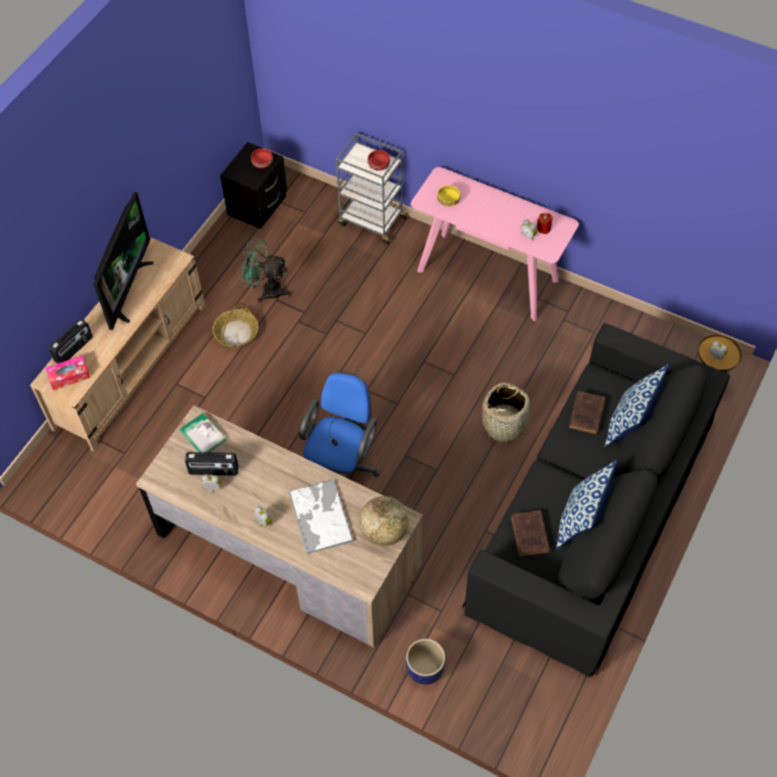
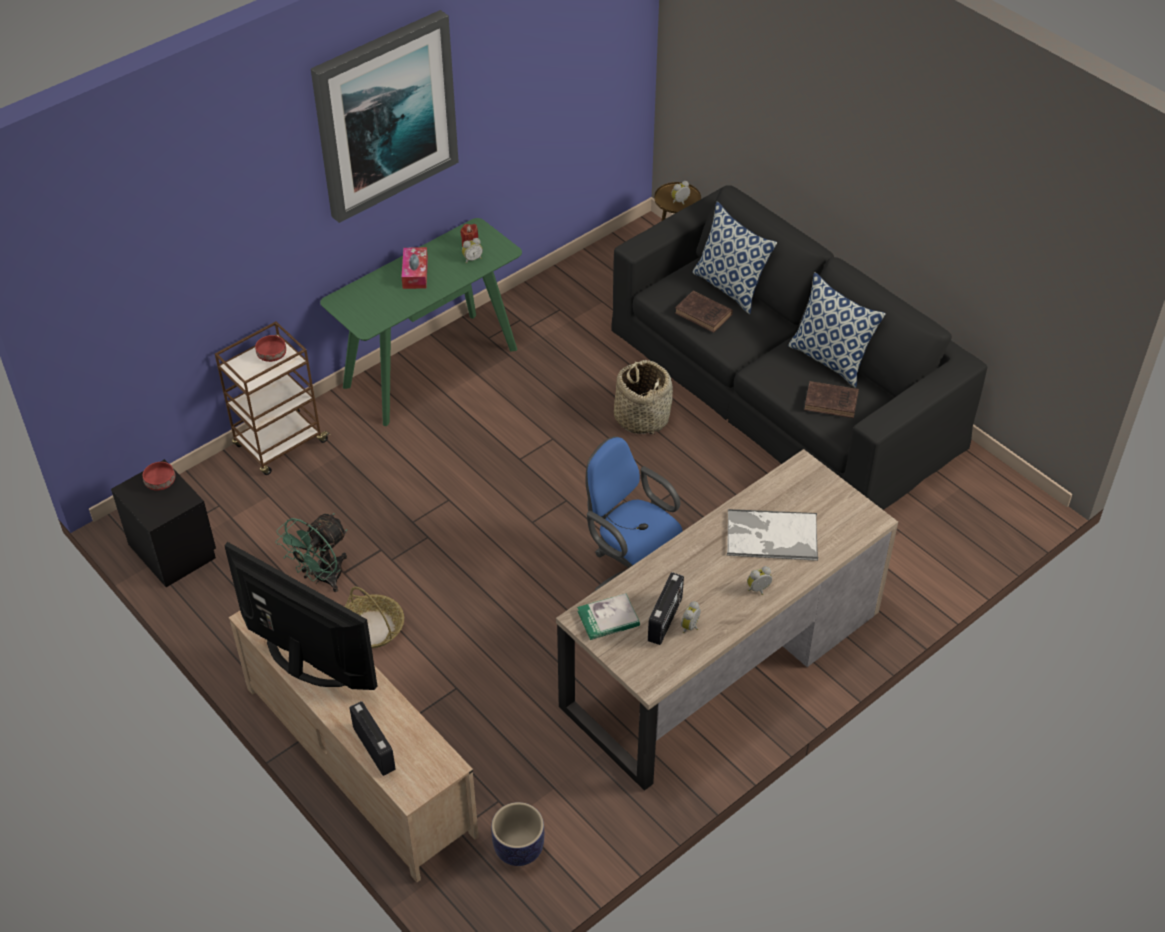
camera: 70 degrees left, 10 degrees down
(69, 376) = (417, 764): tissue box -> tissue box (415, 273)
(371, 221) = (280, 445): grey cart -> brown cart
(384, 532) = (813, 486): globe -> none
(424, 669) = (918, 576): planter -> planter (518, 849)
(448, 200) = (378, 306): yellow bowl -> none
(488, 275) = (430, 367): pink console table -> green console table
(520, 92) = (384, 115): none -> picture

